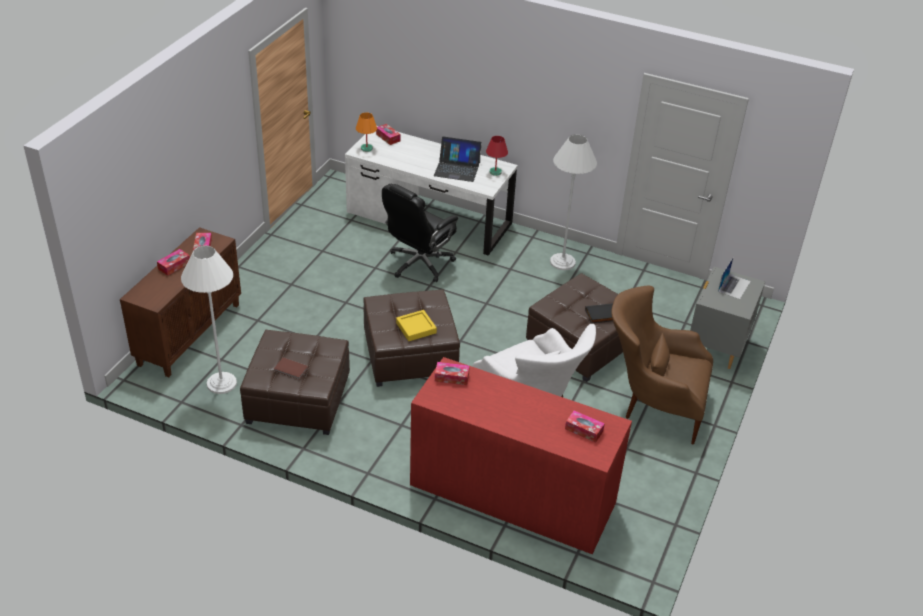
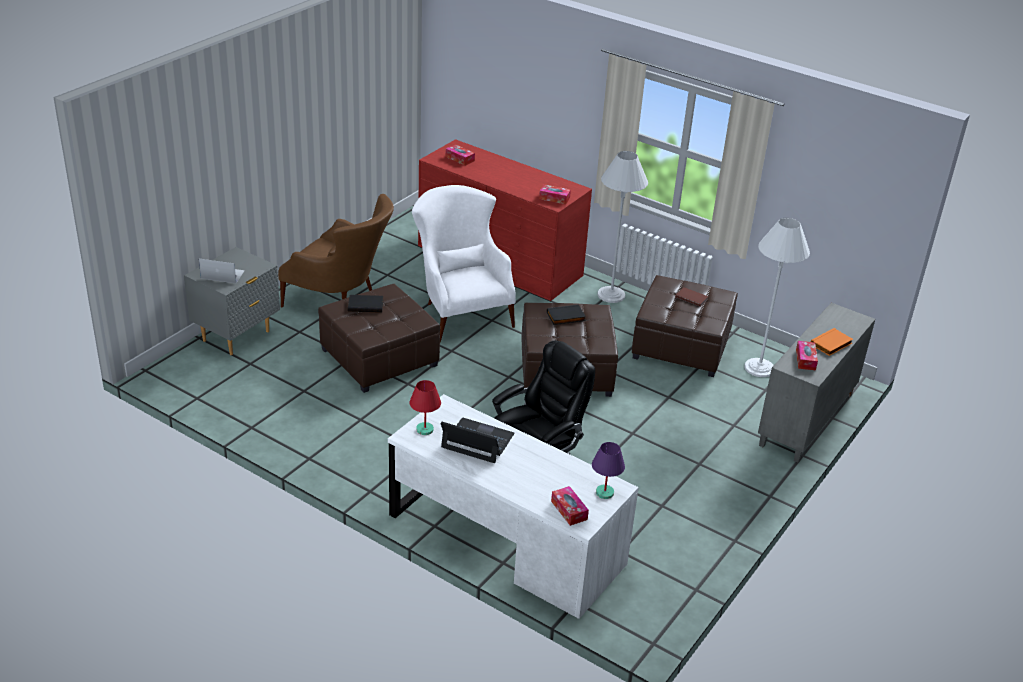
camera: 170 degrees left, 5 degrees down
(174, 266) = (831, 344): tissue box -> orange book
(189, 333) = (807, 420): brown cabinet -> grey cabinet
(366, 148) = (605, 493): orange table lamp -> purple table lamp
(416, 328) = (566, 317): yellow tray -> black book
(562, 262) = (348, 450): white floor lamp -> white floor lamp (611, 295)
(734, 286) = (222, 274): laptop -> laptop turned 60 degrees clockwise

